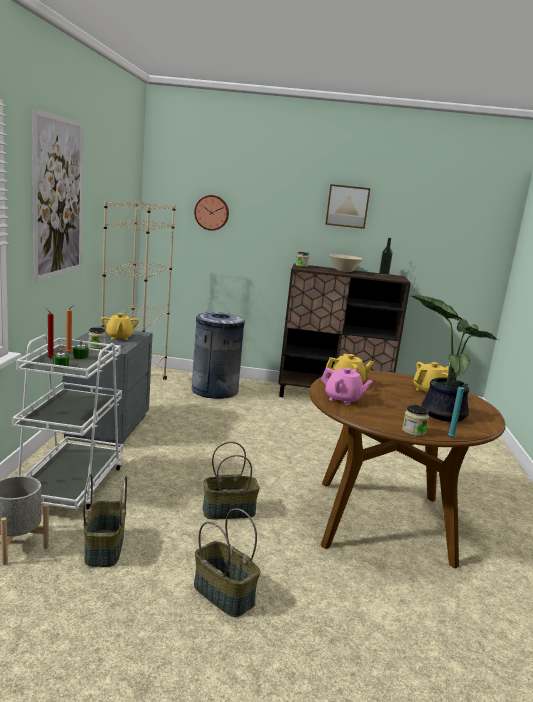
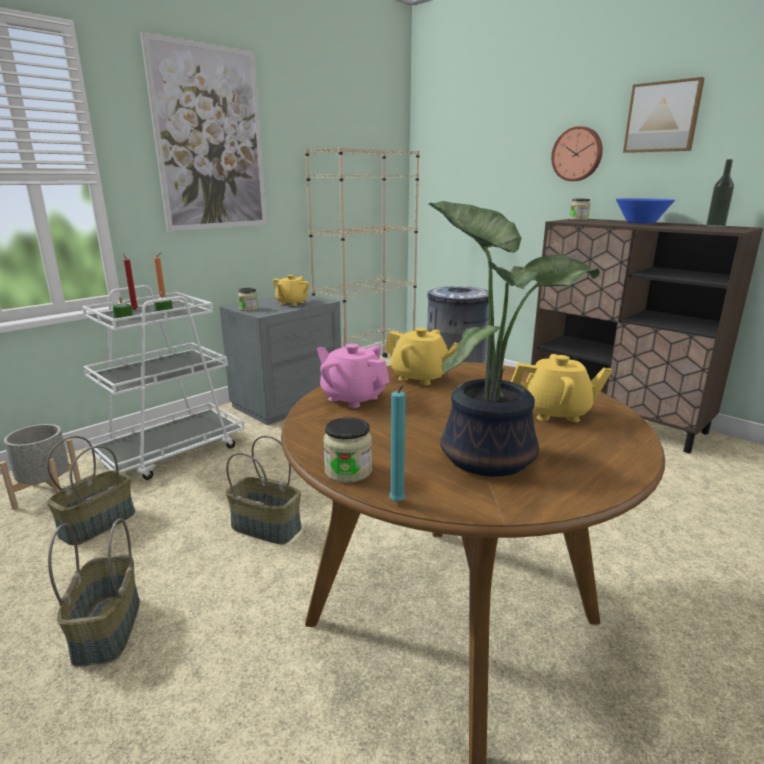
camera: 40 degrees right, 5 degrees up
(212, 212) = (478, 158): wall clock -> wall clock (577, 154)
(343, 399) = (352, 398): pink teapot -> pink teapot turned 150 degrees clockwise
(344, 271) = (640, 223): beige bowl -> blue bowl

